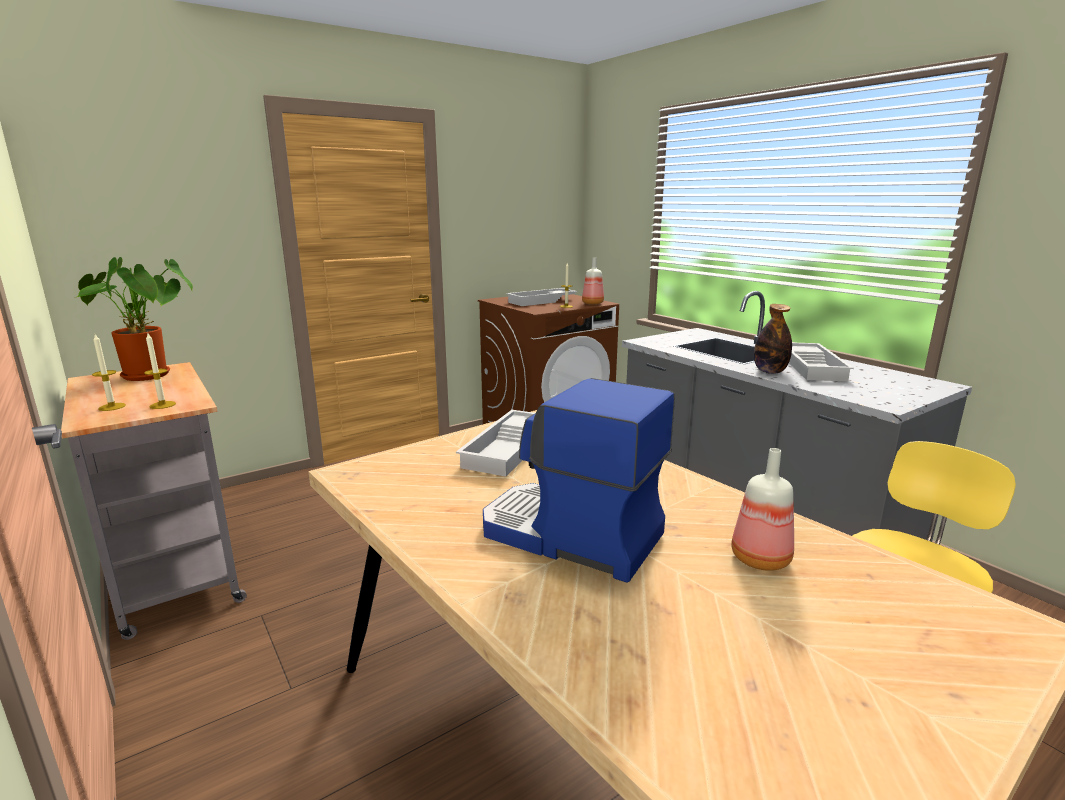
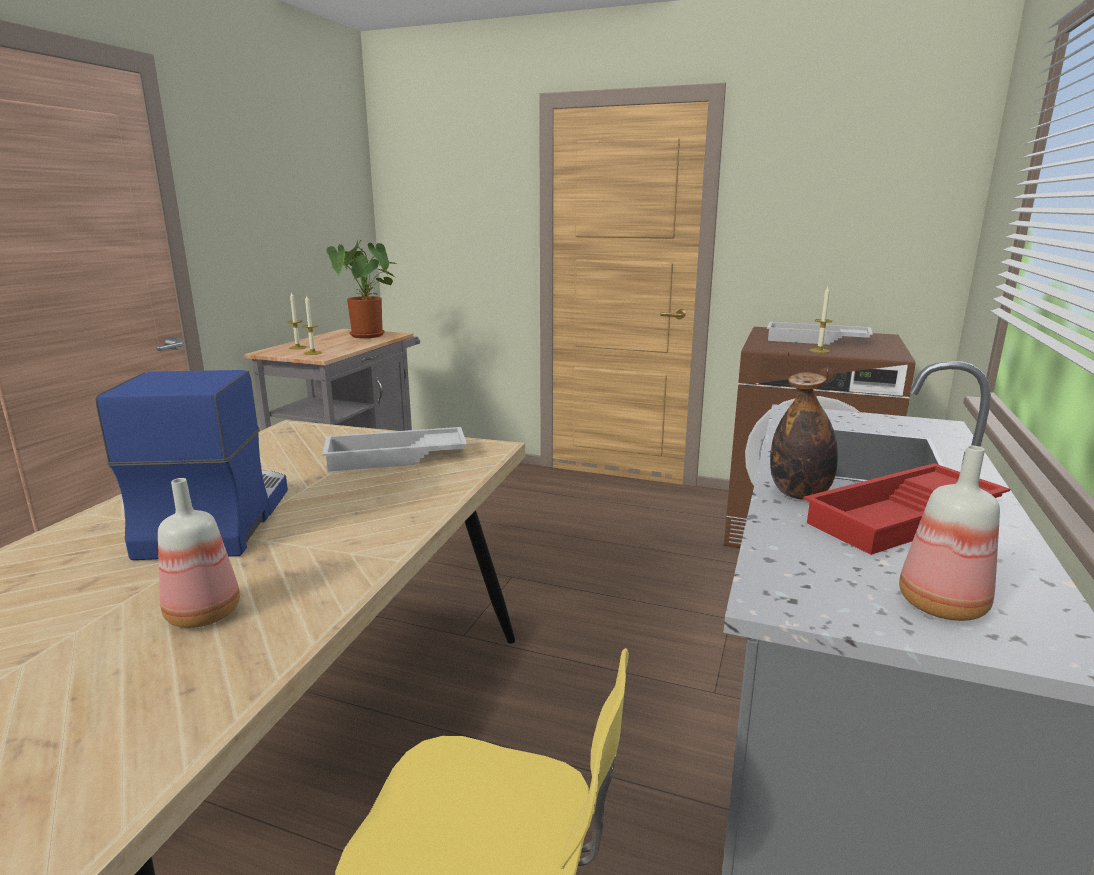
camera: 55 degrees right, 0 degrees up
(592, 303) = (872, 354): bottle -> bottle (939, 606)
(813, 367) = (905, 519): white tray -> red tray

